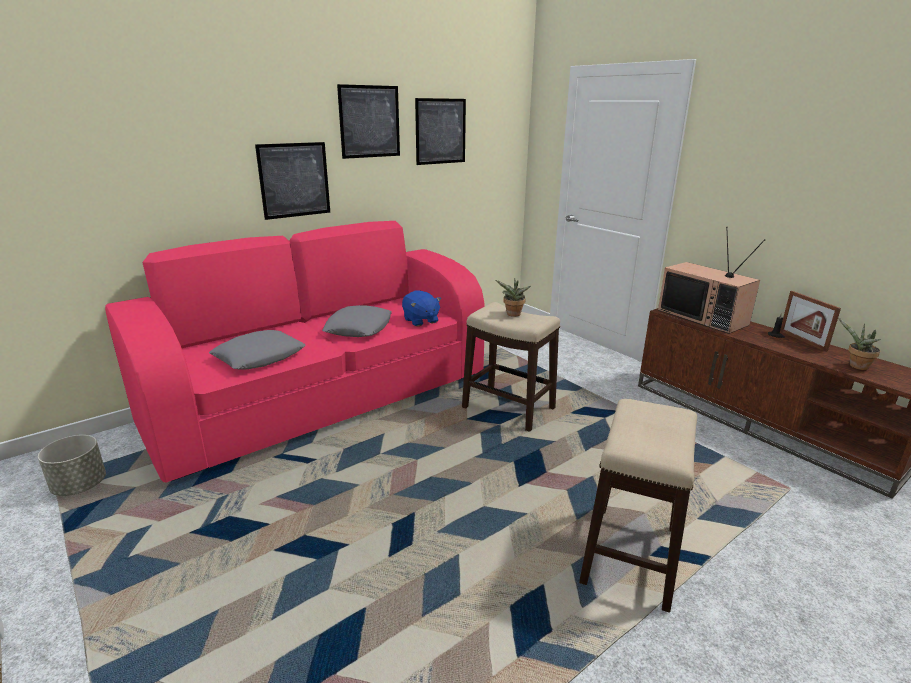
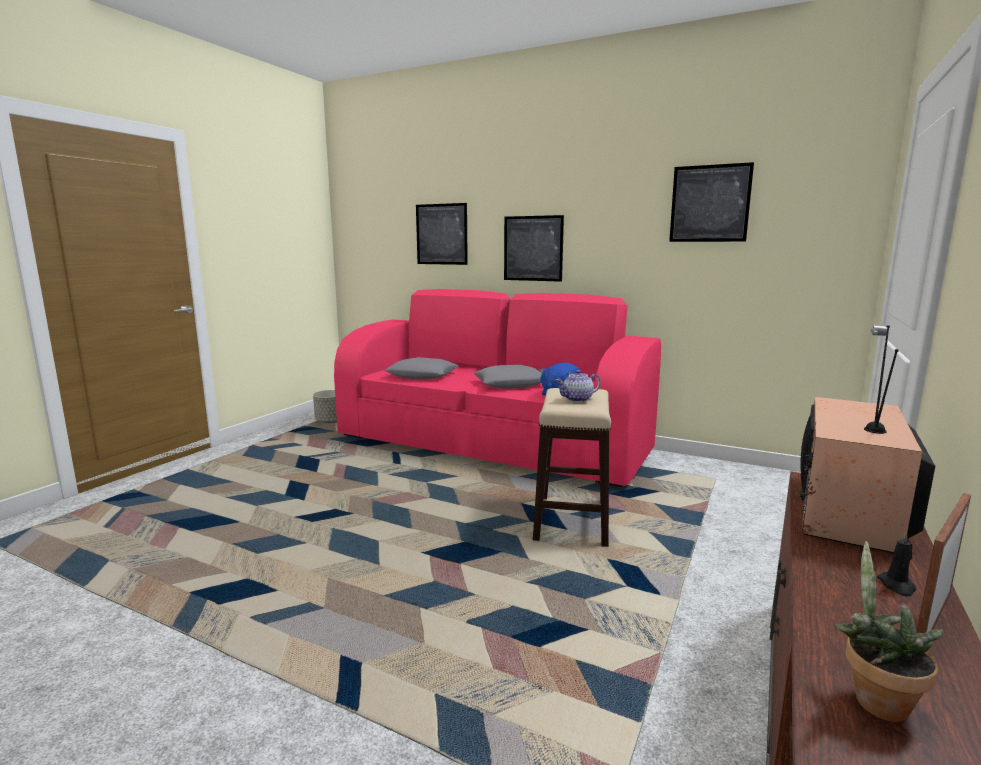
camera: 65 degrees right, 10 degrees down
(369, 122) = (614, 195): picture -> picture (441, 234)
(512, 315) = (577, 399): potted plant -> teapot
(630, 556) = (337, 641): stool -> none

